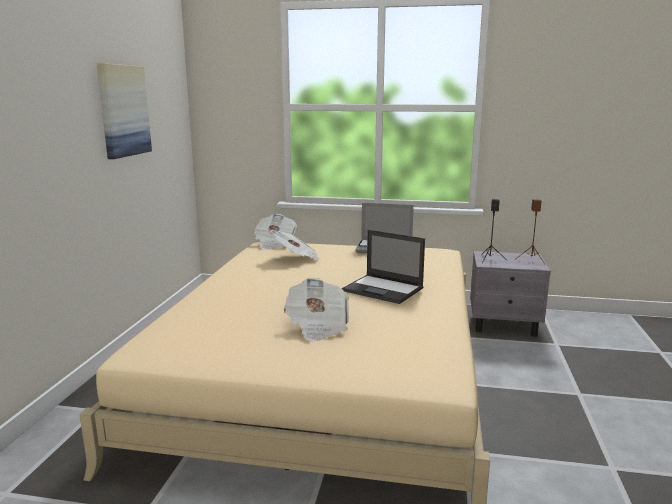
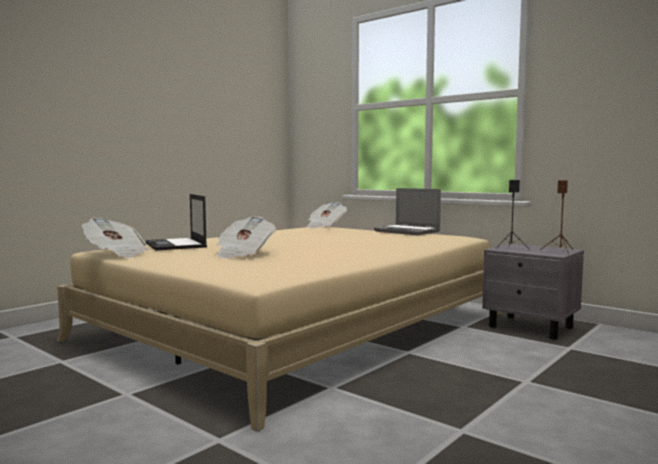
camera: 30 degrees right, 10 degrees down
(123, 110) = (205, 104): picture -> none
(297, 258) = (322, 232): newspaper -> newspaper (116, 254)
(384, 289) = (345, 246): laptop -> laptop (176, 245)

